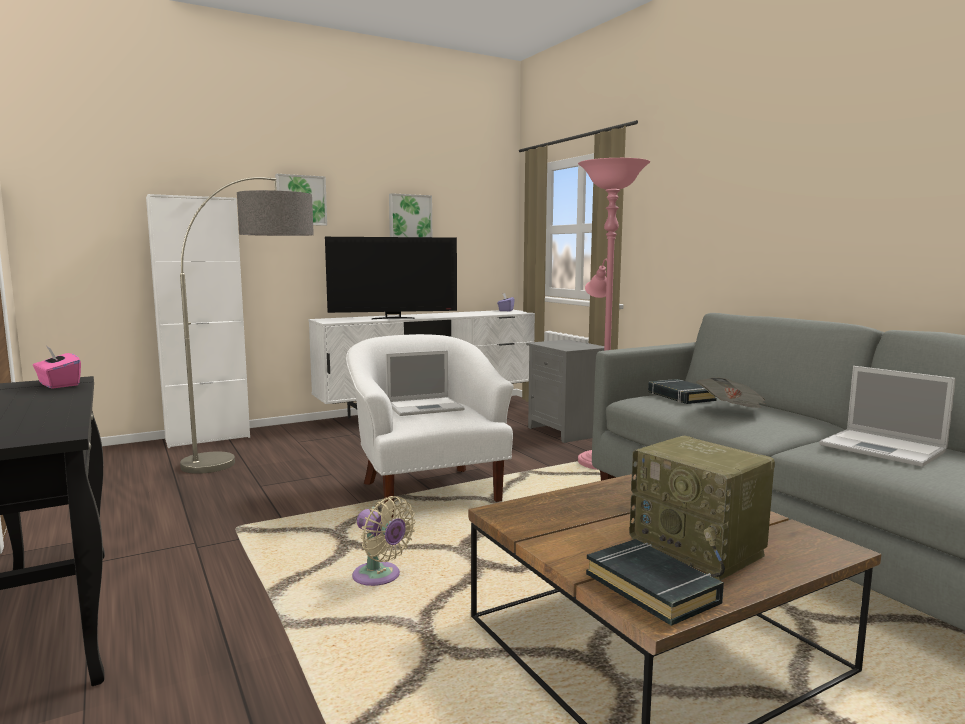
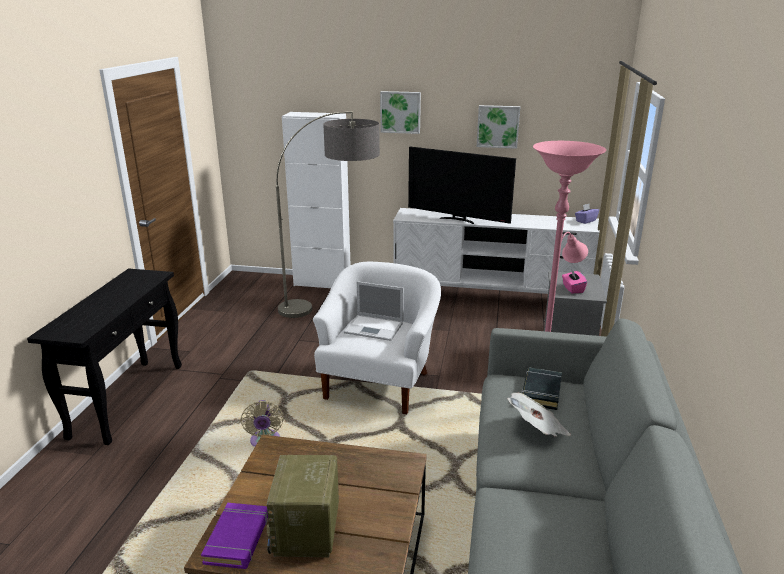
camera: 40 degrees right, 15 degrees up
(58, 384) = (147, 279): pink tissue box -> pink tissue box (572, 289)
(652, 588) = (237, 539): black book -> purple book
(884, 448) = (544, 530): laptop -> none

